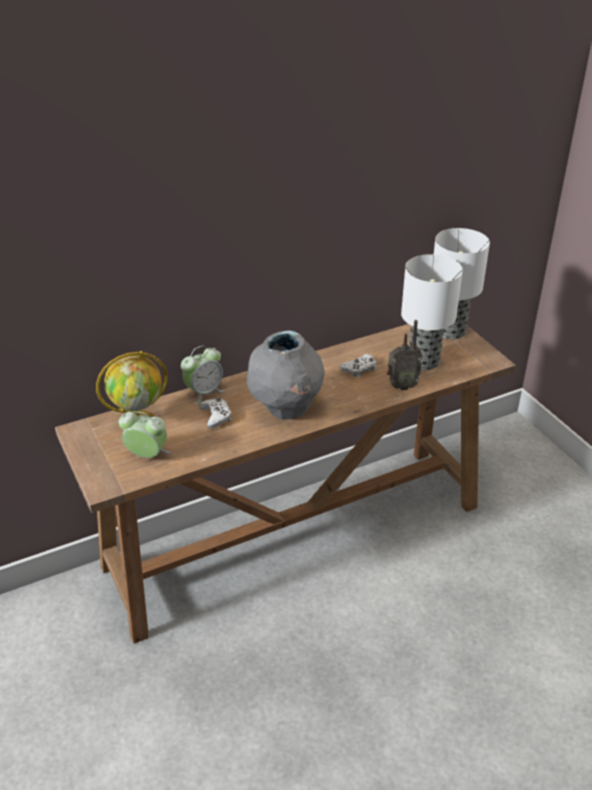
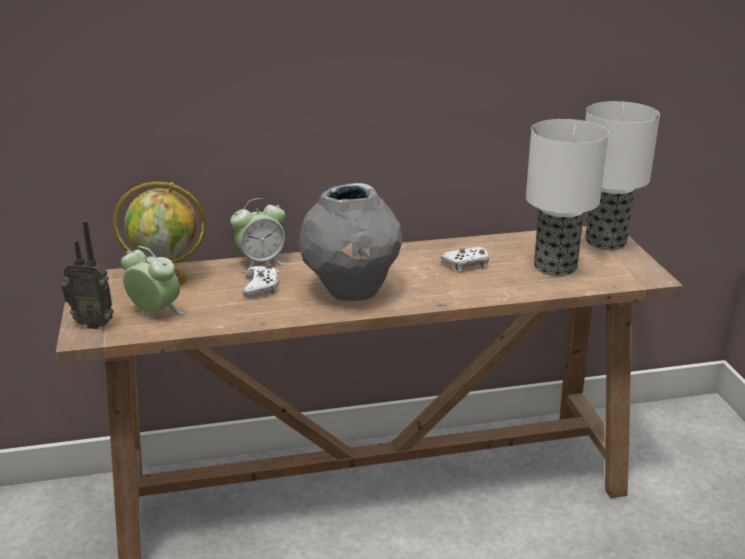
camera: 15 degrees right, 10 degrees down
(401, 386) = (513, 287): radio -> radio (94, 323)

